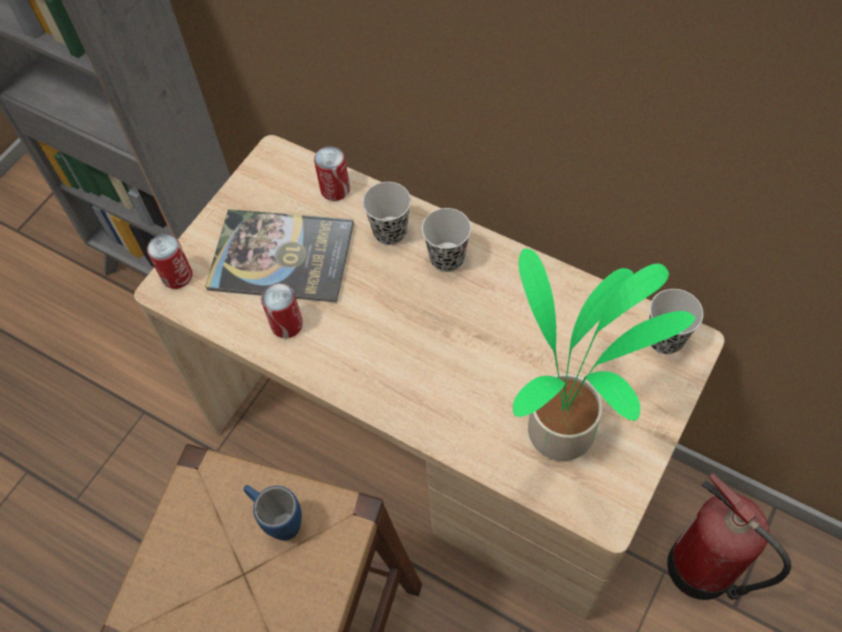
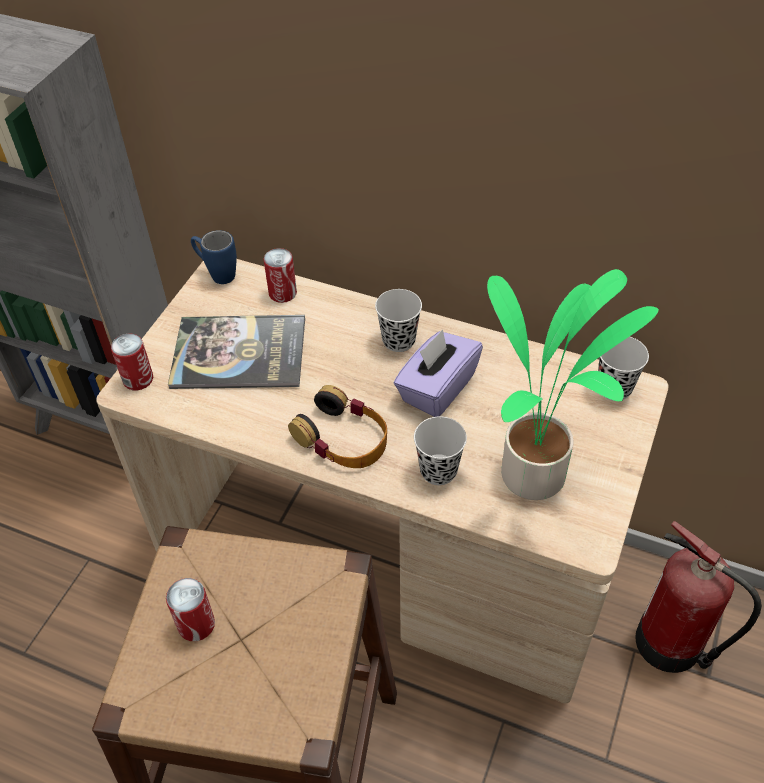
camera: 10 degrees left, 10 degrees down
(277, 520) = (269, 584): blue mug -> blue mug (217, 274)
(287, 325) = (253, 411): can -> can (196, 624)
(373, 366) = (343, 438): none -> headphones
(390, 232) = (341, 323): black cup -> black cup (438, 471)
(477, 319) = (437, 389): none -> purple tissue box

